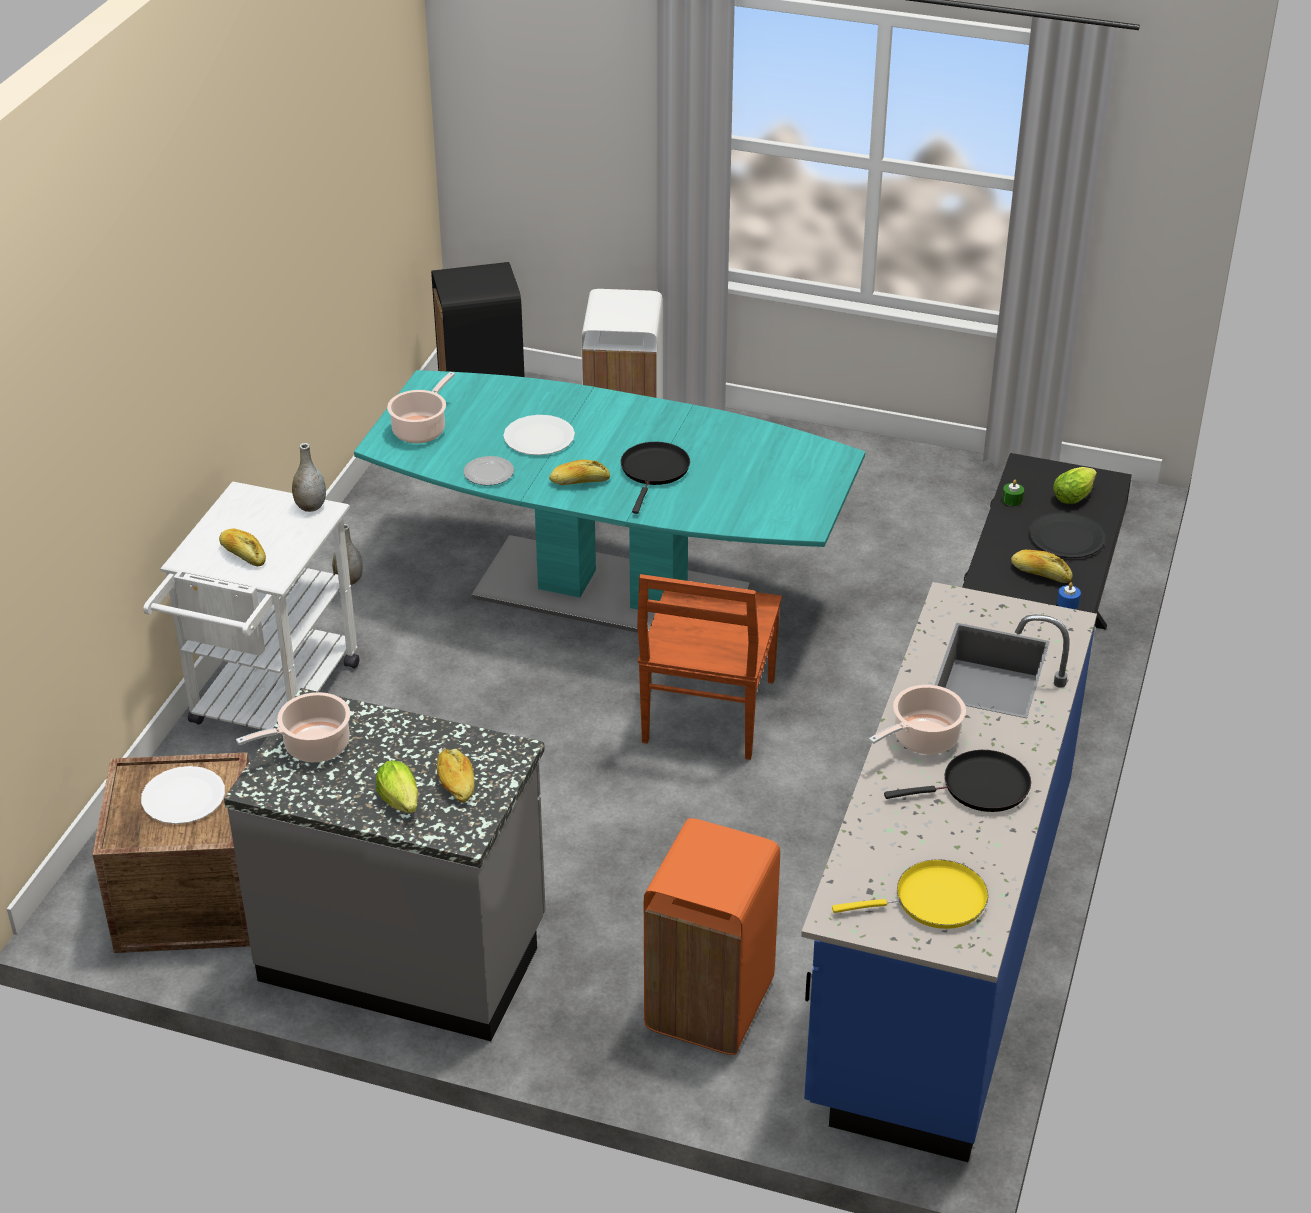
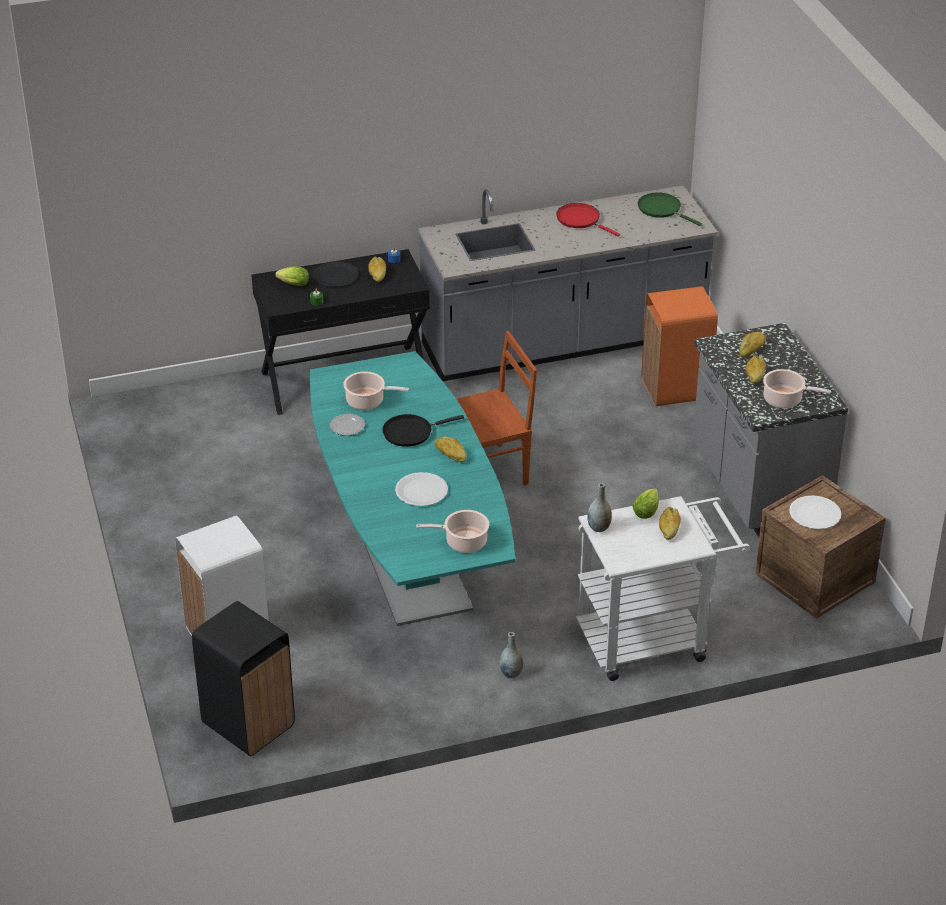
camera: 125 degrees left, 0 degrees up
(399, 752) = (755, 374): none -> bread
(401, 804) = (783, 357): lettuce -> lettuce (647, 510)
(488, 474) = (480, 492): plate -> plate (347, 426)
(922, 739) = (567, 242): cooking pot -> cooking pot (367, 402)
(933, 901) = (662, 209): yellow frying pan -> green frying pan
(940, 944) = (563, 343): blue counter -> grey counter
(979, 787) = (580, 220): black frying pan -> red frying pan

